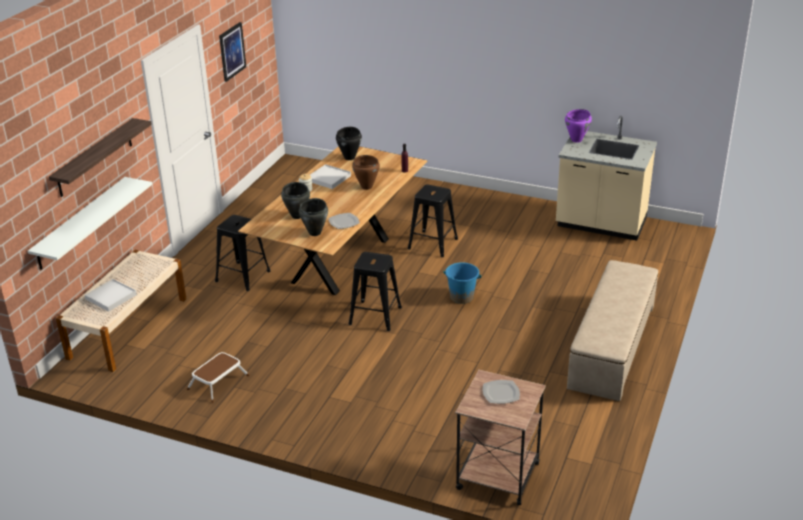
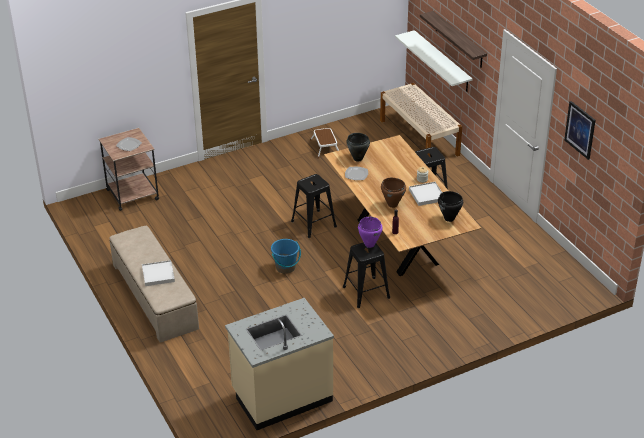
camera: 130 degrees right, 5 degrees up
(111, 297) = (413, 102): white tray -> white tray (158, 274)
(297, 216) = (389, 161): black cooking pot -> none
(576, 140) = (313, 322): purple cooking pot -> purple cooking pot (369, 244)

